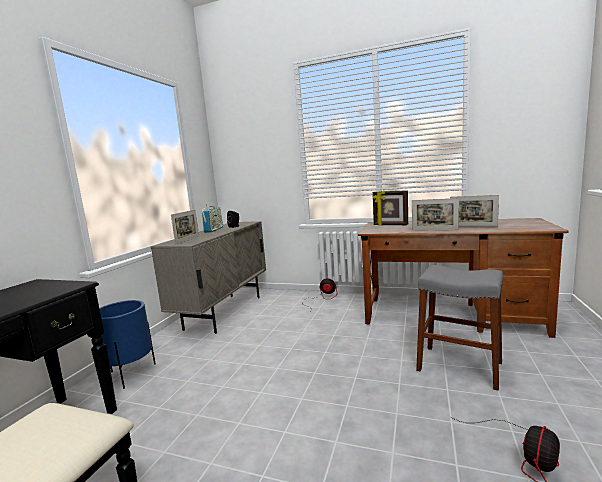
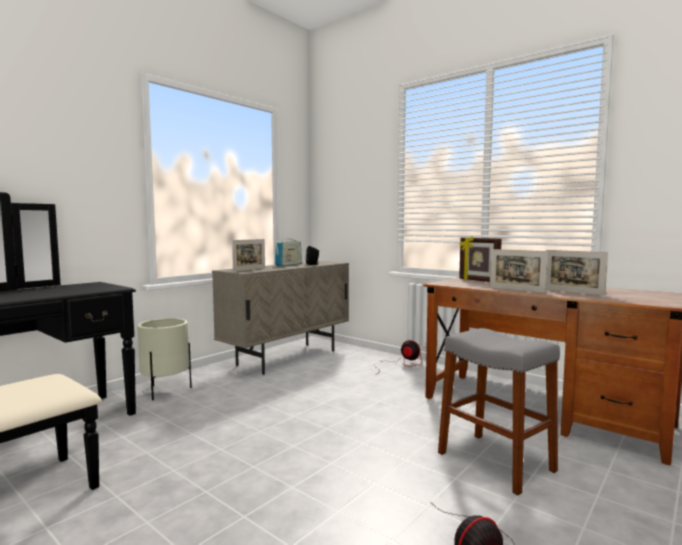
camera: 20 degrees right, 5 degrees down
(131, 374) = (166, 391): blue planter -> beige planter

